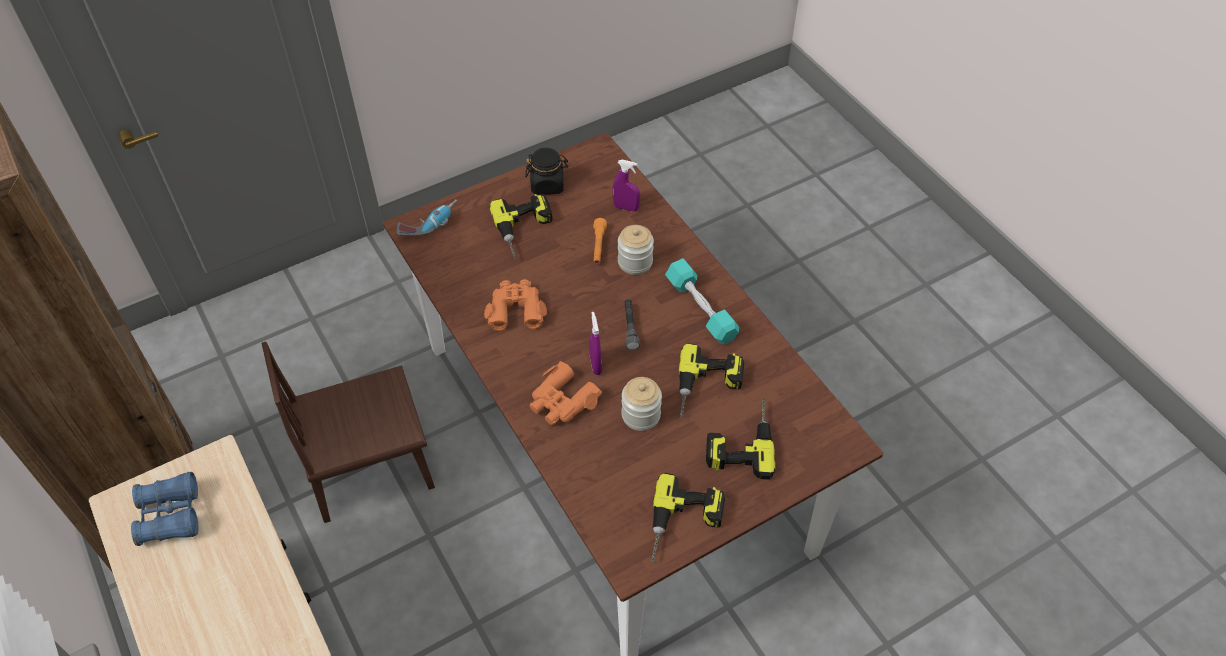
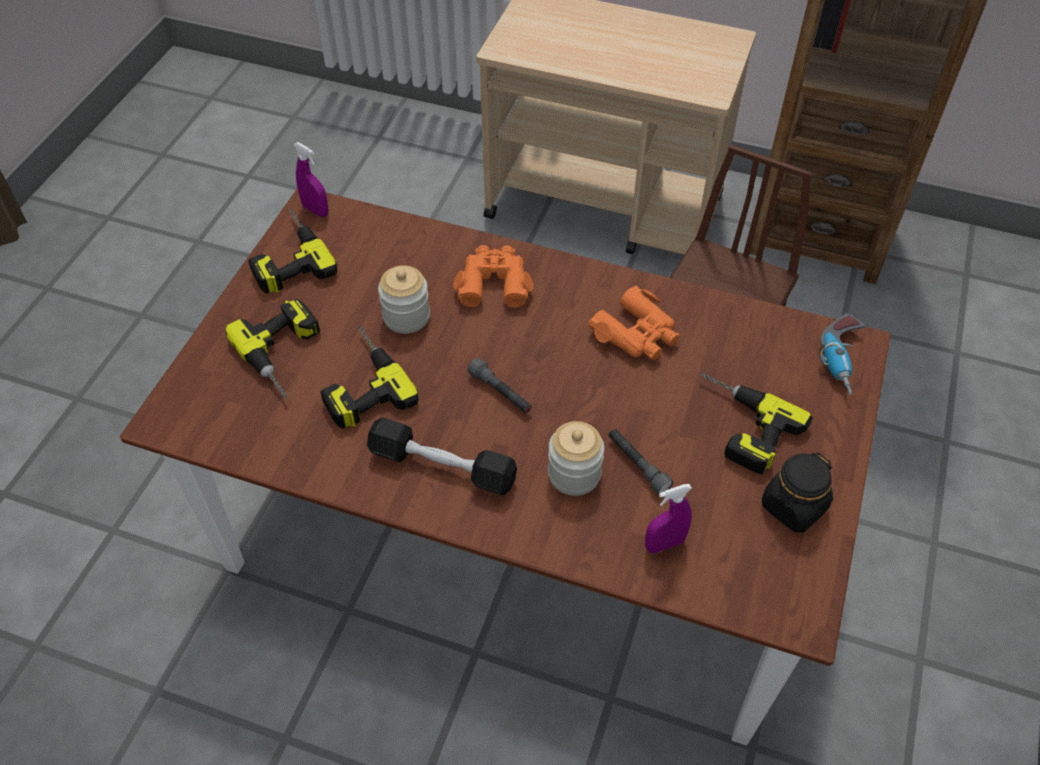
camera: 140 degrees right, 0 degrees up
(170, 515) = (688, 52): blue binoculars -> none
(595, 365) = (497, 333): purple spray bottle -> purple spray bottle (315, 210)
(598, 246) = (637, 465): orange flashlight -> grey flashlight
(700, 309) = (443, 467): turquoise dumbbell -> black dumbbell

